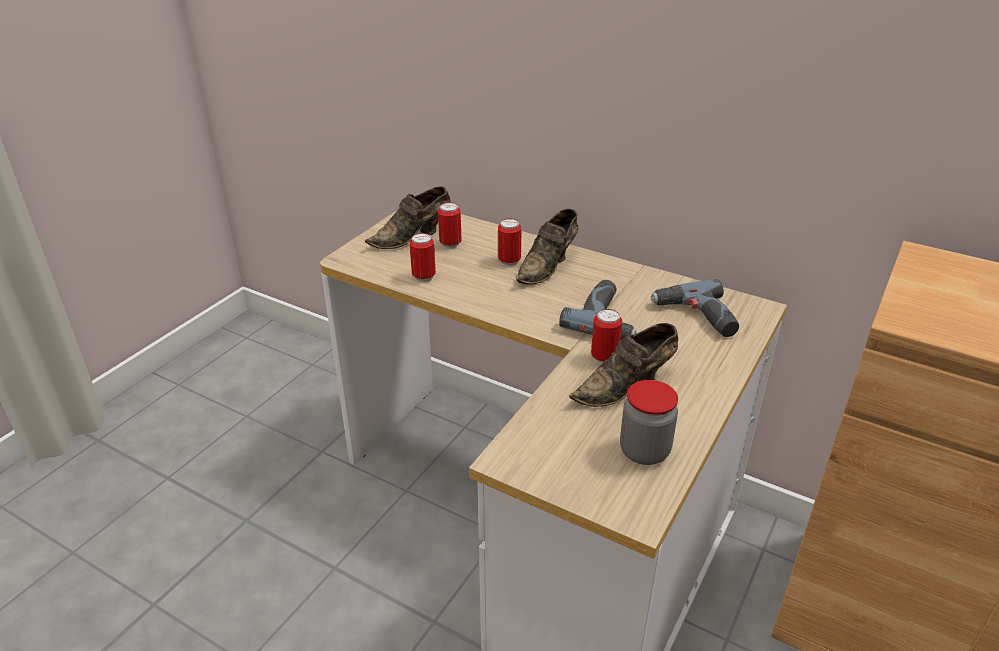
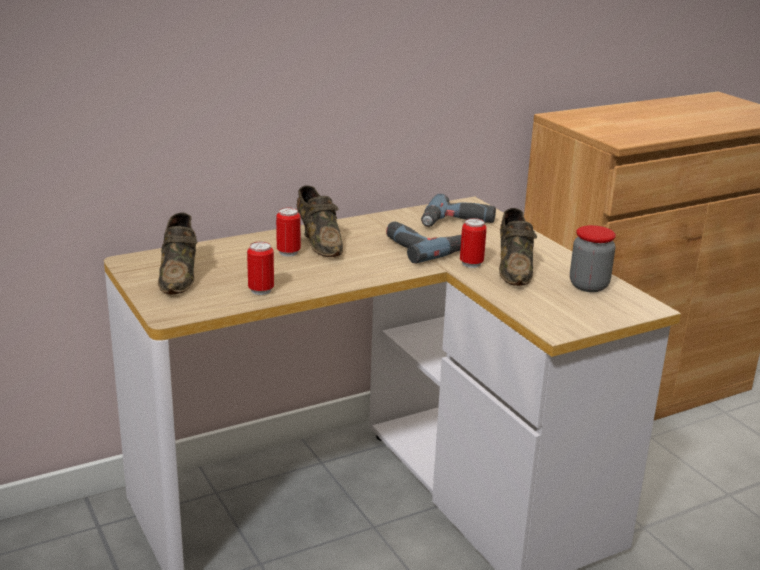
camera: 60 degrees left, 10 degrees down
(450, 244) = (220, 265): can -> none

